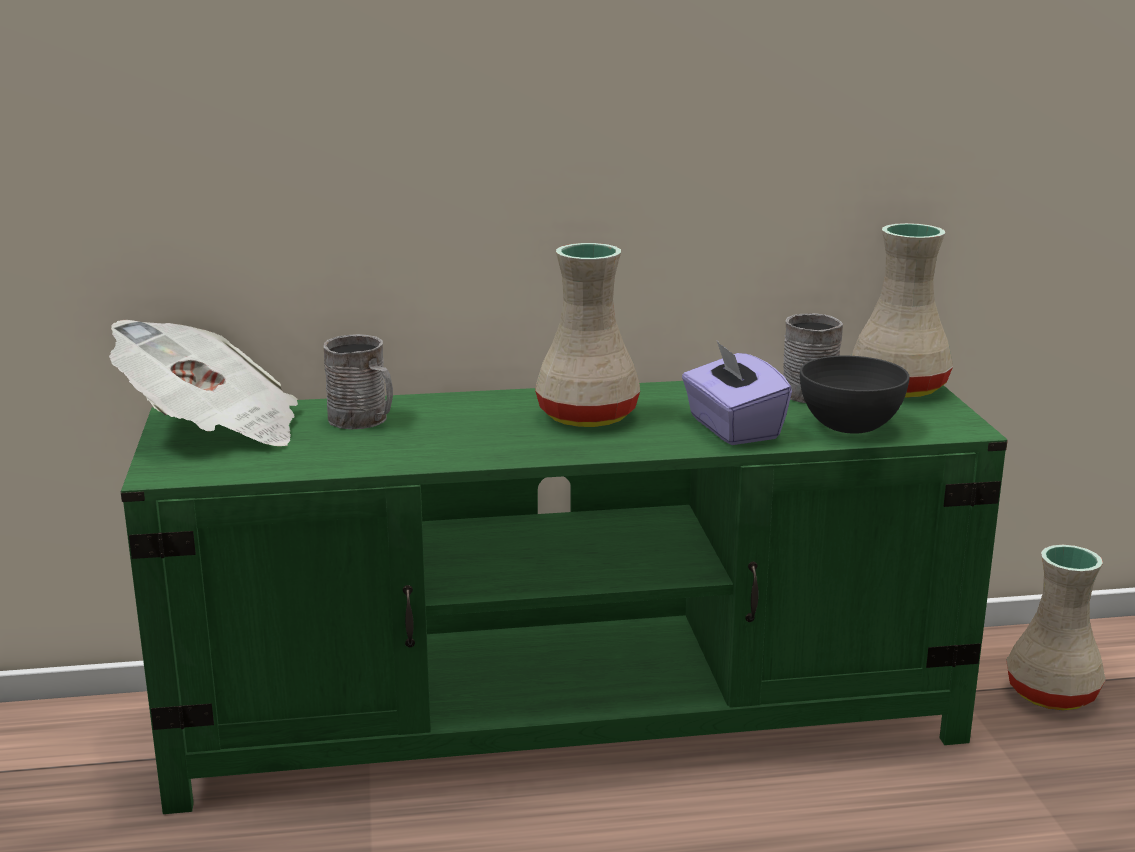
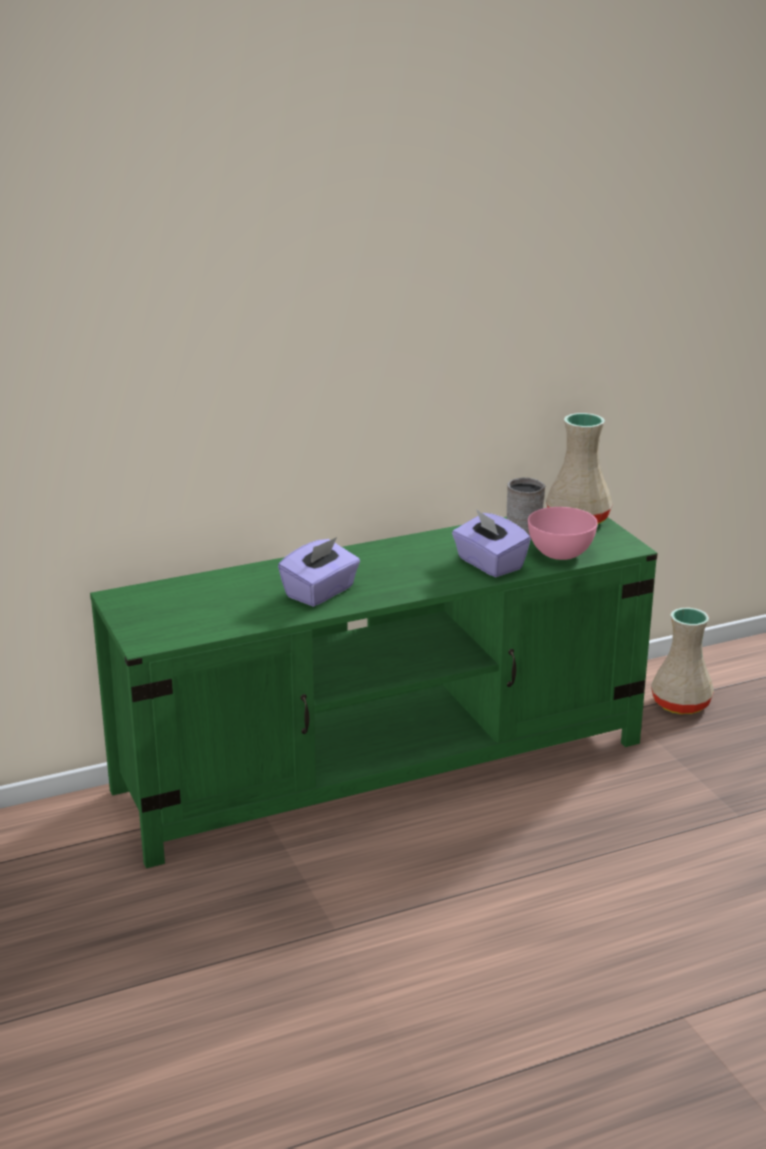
camera: 15 degrees left, 5 degrees up
(214, 429) = (150, 605): newspaper -> none
(364, 420) = (247, 586): grey mug -> none
(459, 438) = (320, 592): none -> purple tissue box
(584, 416) = (390, 565): beige vase -> none
(850, 426) = (560, 554): grey bowl -> pink bowl

